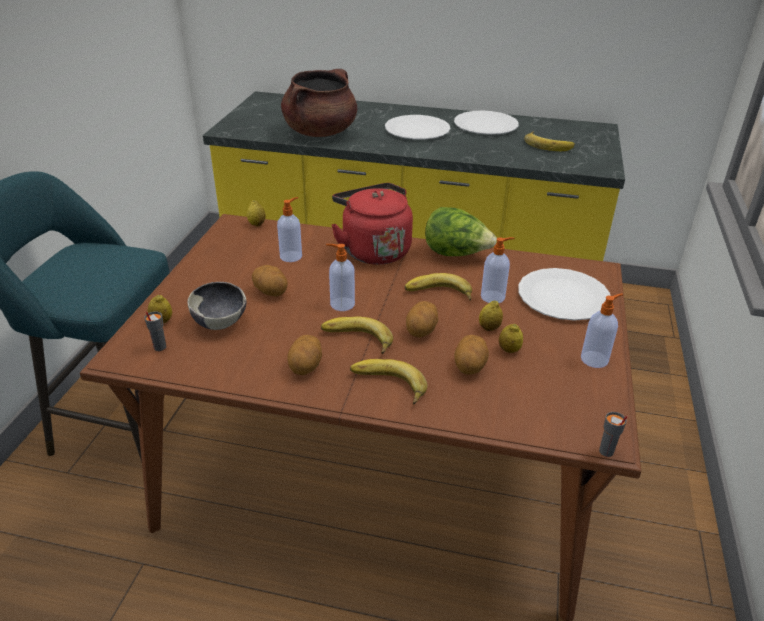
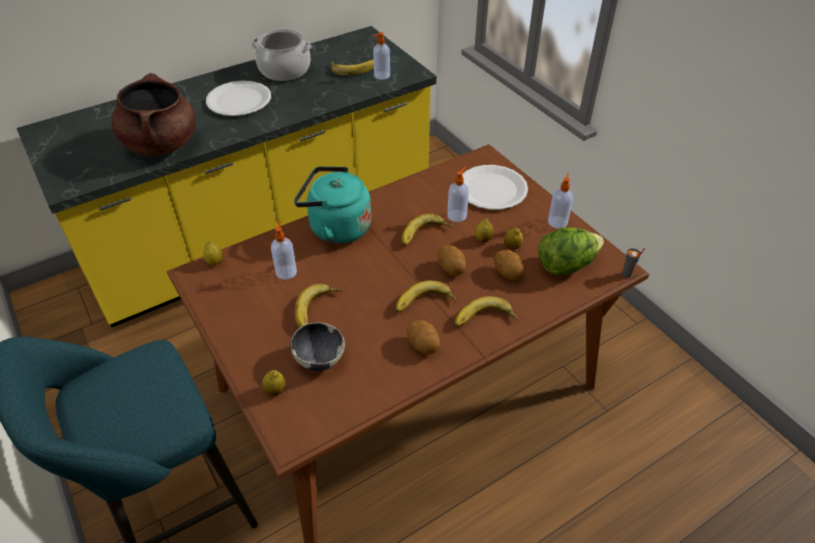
camera: 45 degrees left, 10 degrees up
(159, 347) = (307, 410): grey cup -> none
(271, 292) = (317, 310): potato -> banana
(341, 304) = (377, 285): soap dispenser -> soap dispenser (381, 76)
(373, 250) = (336, 228): red kettle -> turquoise kettle
(456, 254) = (393, 196): lettuce -> lettuce (566, 265)
(486, 125) = (285, 70): white plate -> cooking pot

